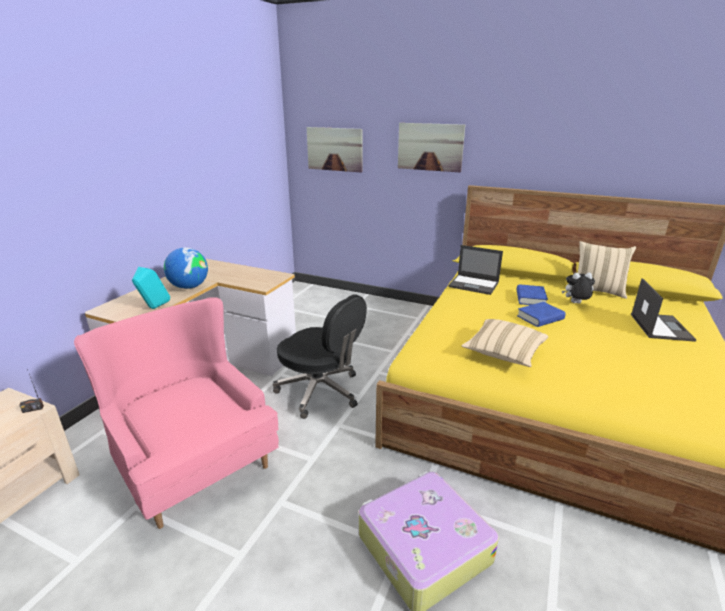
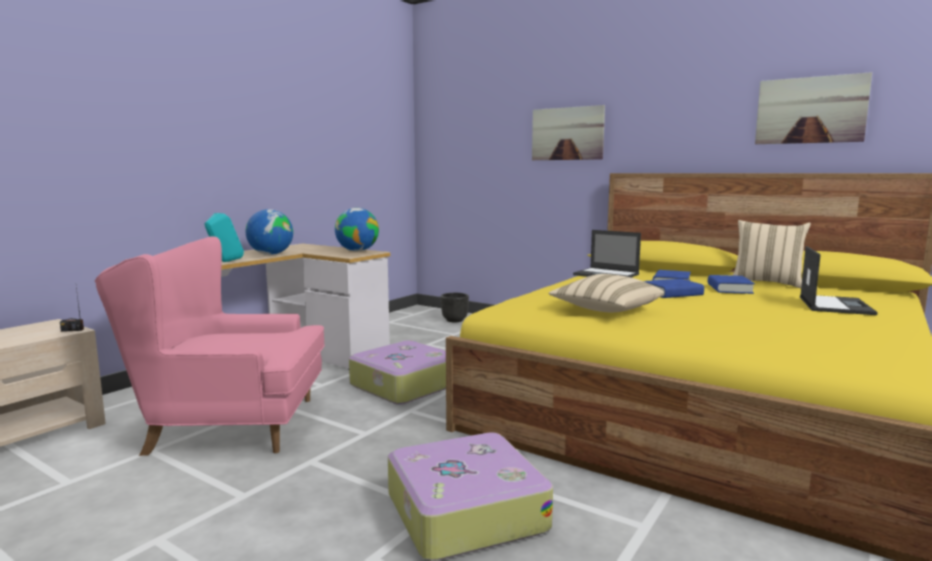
camera: 10 degrees right, 15 degrees down
(192, 461) = (229, 424): pink armchair -> pink armchair turned 60 degrees counterclockwise
(264, 274) = (357, 251): none -> globe
(321, 391) = (403, 385): black office chair -> suitcase
(334, 149) = (464, 145): picture -> picture (810, 110)
(334, 300) = (455, 320): none -> black planter
(575, 303) = (729, 289): plush toy -> blue book

